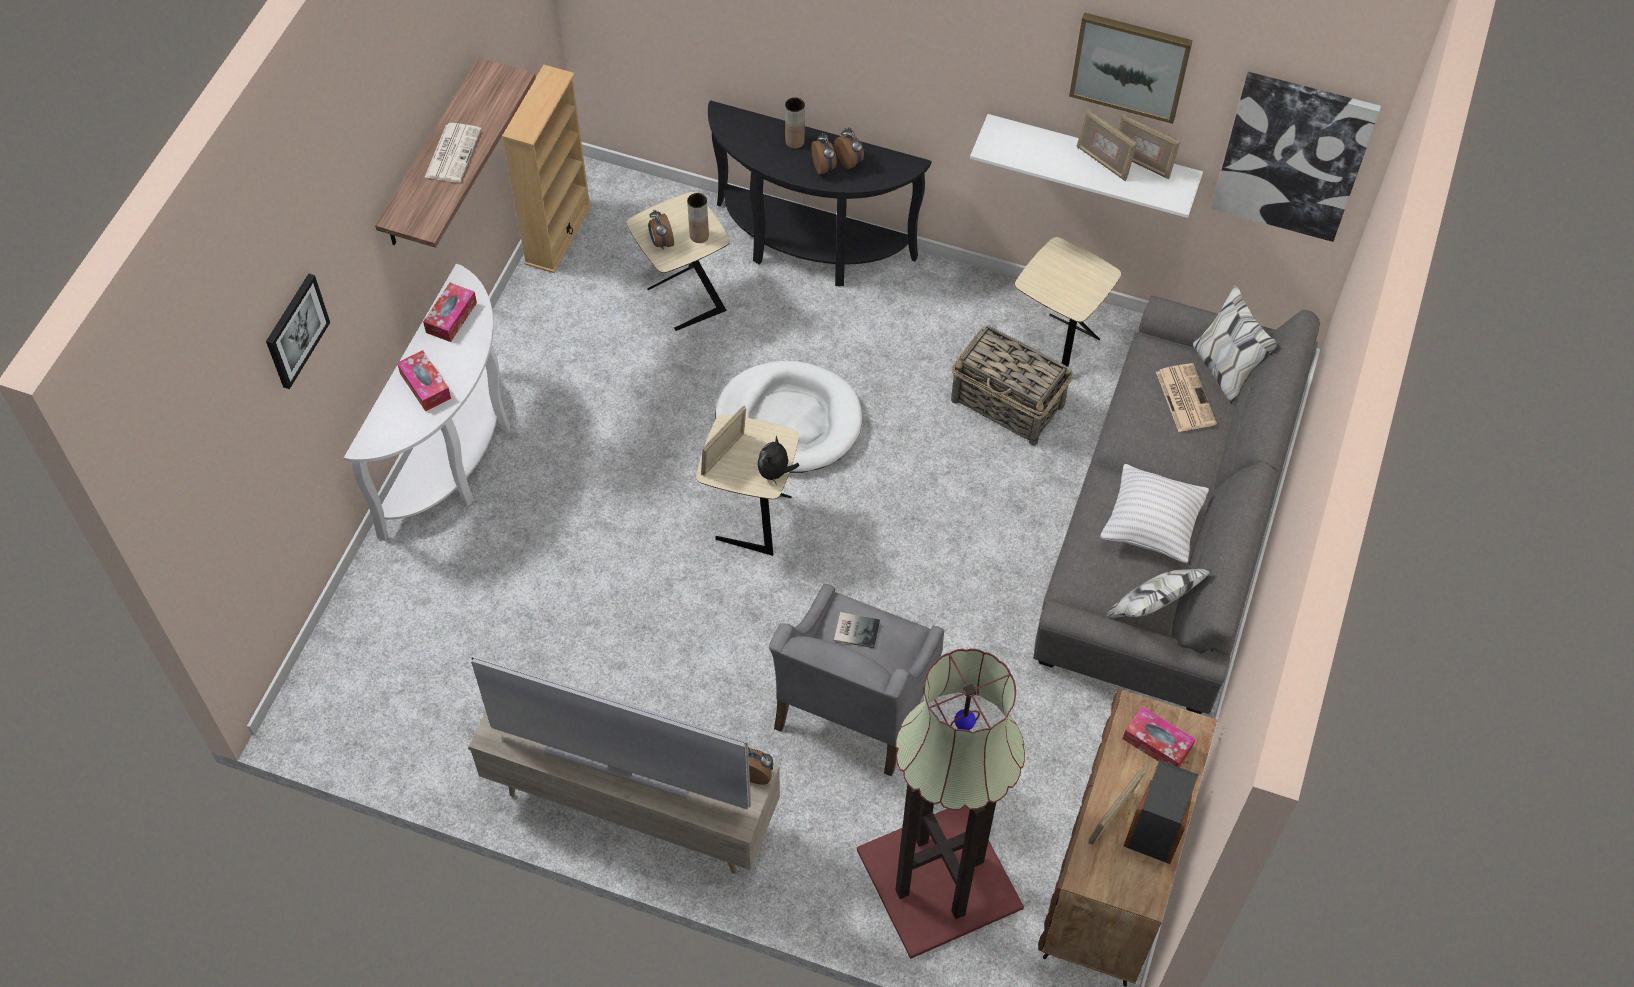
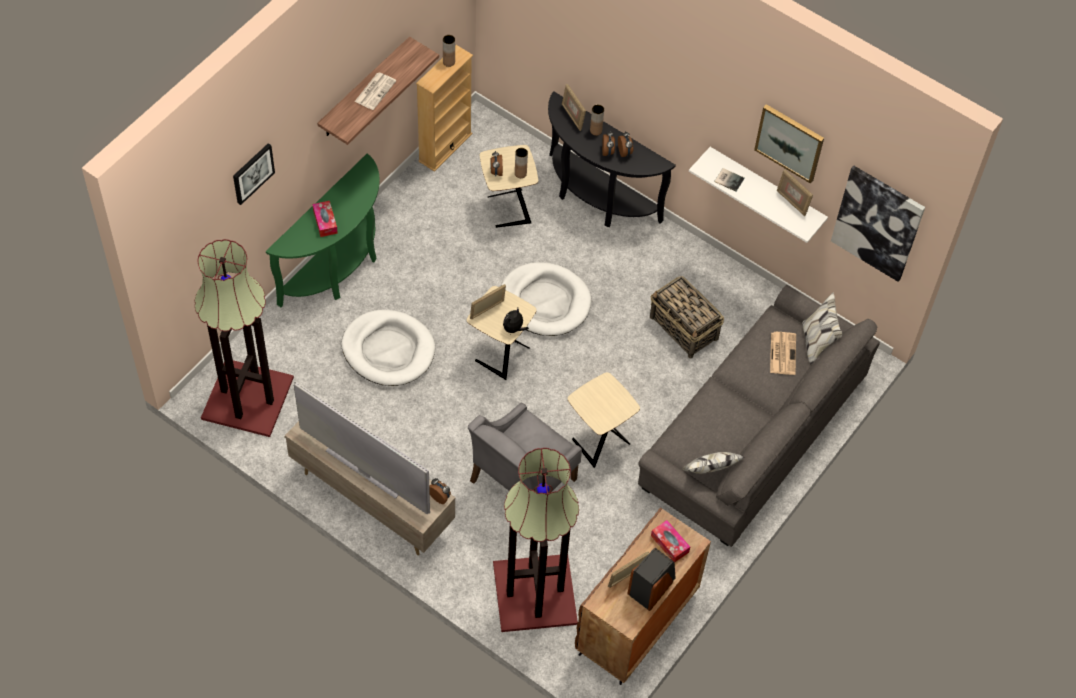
camera: 15 degrees right, 0 degrees up
(380, 698) = (249, 397): none -> floor lamp
(451, 317) = (353, 185): tissue box -> none
(456, 456) = (338, 268): white console table -> green console table
(541, 92) = (449, 62): none -> brown vase
(576, 560) = (388, 350): none -> white dog bed
(856, 629) = (529, 433): book -> book (729, 179)
(1055, 347) = (728, 301): beige side table -> beige side table (598, 441)
(1103, 162) = (768, 195): picture frame -> picture frame (572, 117)
(1151, 526) = (729, 424): white pillow -> none

